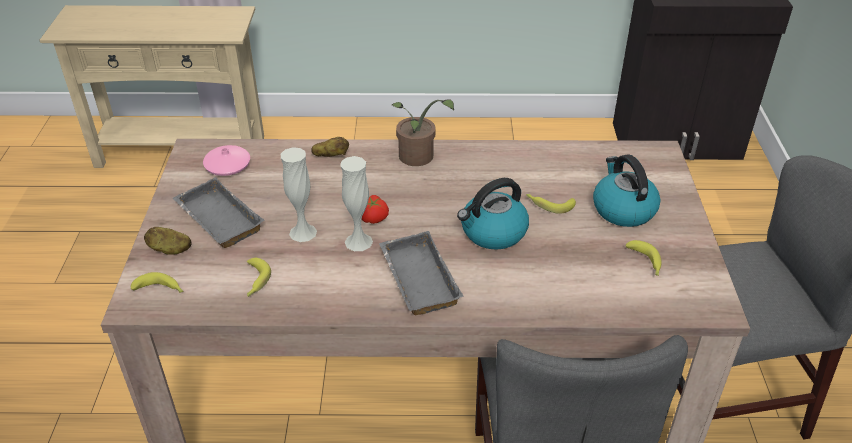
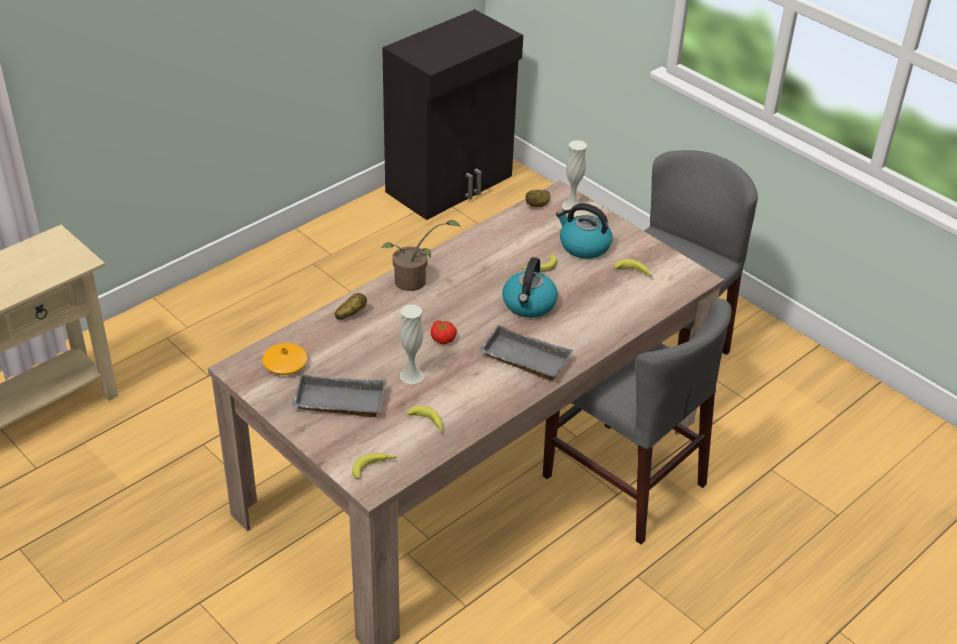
camera: 45 degrees left, 0 degrees up
(170, 250) = (338, 441): potato -> potato (538, 205)
(228, 166) = (285, 364): pink vase -> orange vase
(358, 242) = (456, 359): white vase -> white vase (572, 206)

